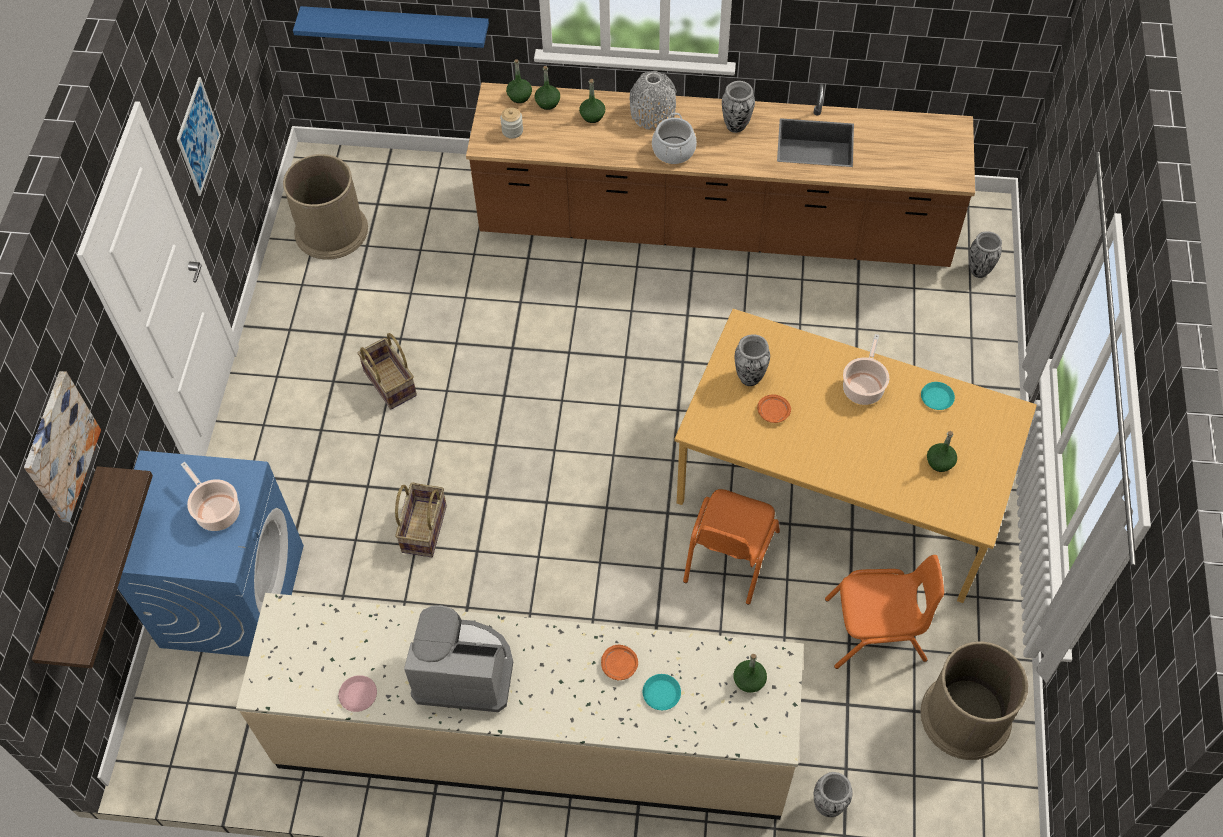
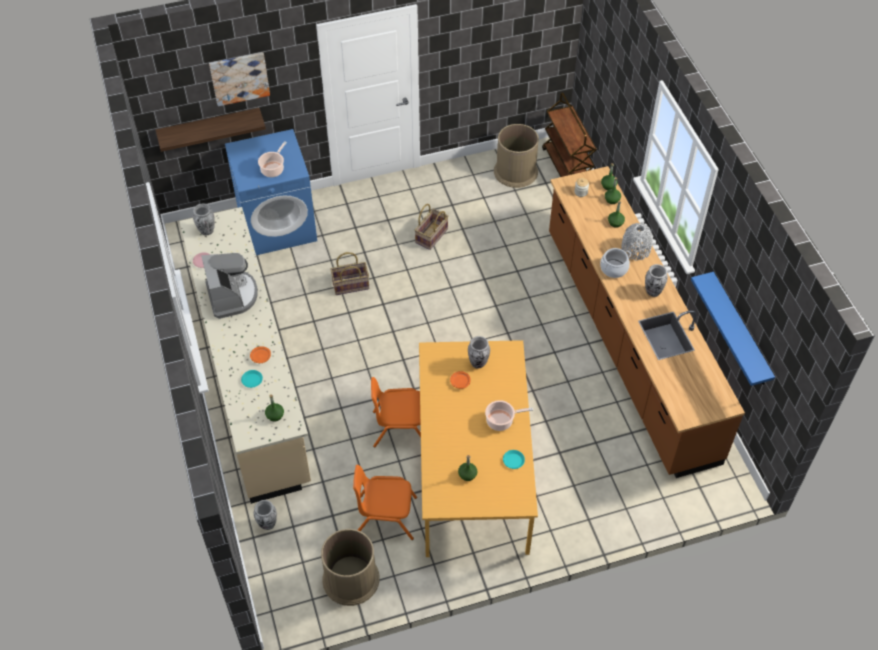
camera: 65 degrees right, 5 degrees down
(198, 136) = (460, 56): picture -> none
(366, 168) = (567, 168): none -> brown cart
(396, 27) = (606, 108): blue shelf -> blue shelf (740, 331)
(876, 631) = (385, 516): orange chair -> orange chair turned 120 degrees clockwise
(979, 270) = (684, 498): vase -> vase (207, 231)

